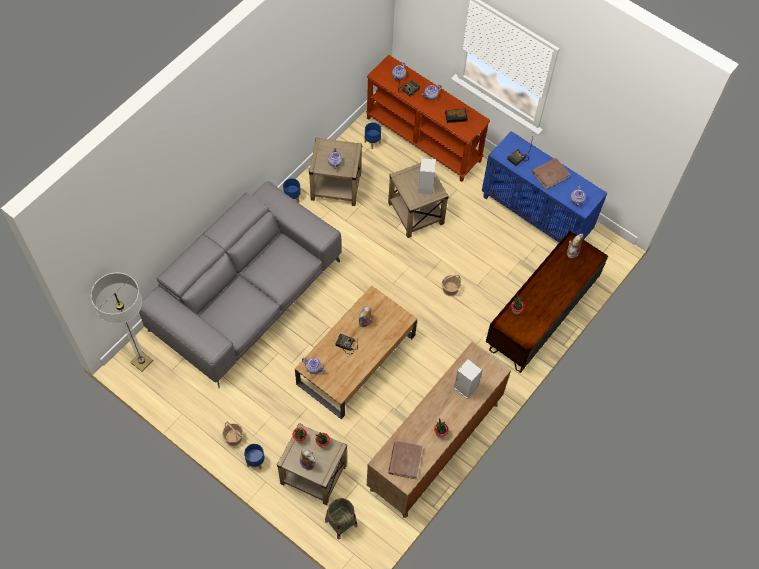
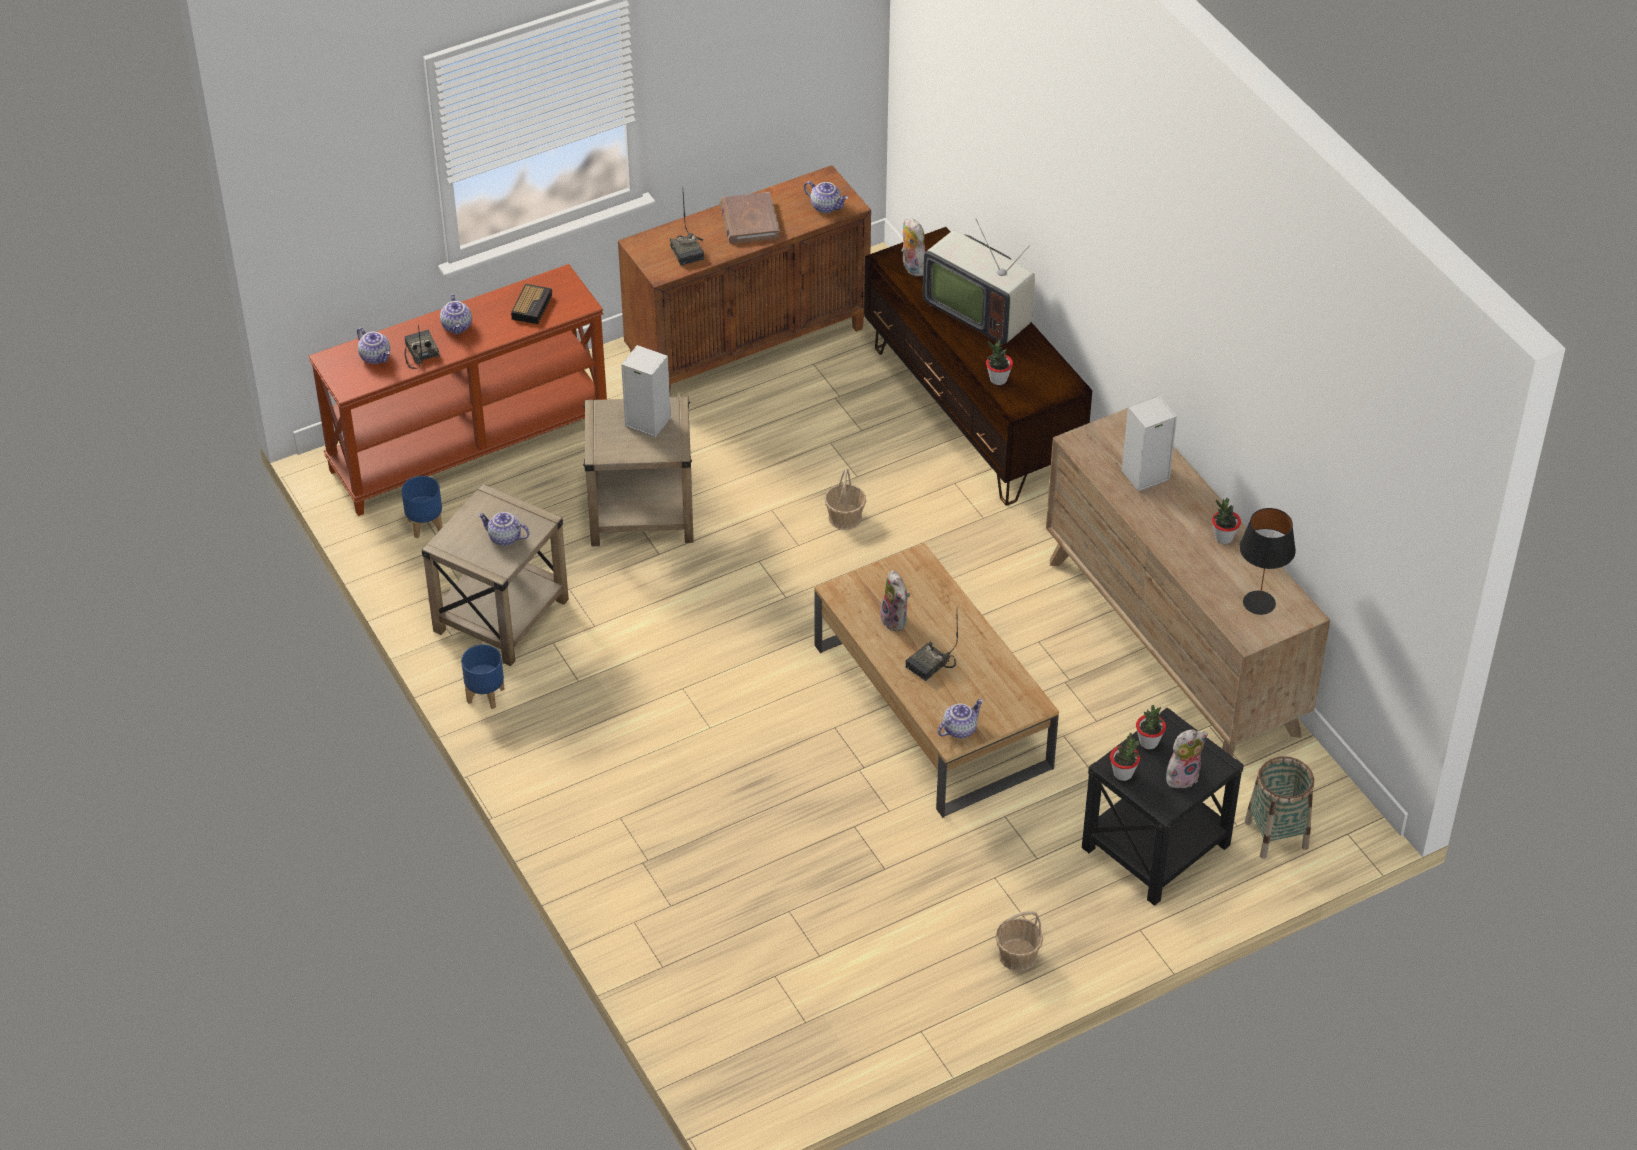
camera: 65 degrees left, 15 degrees down
(141, 361) = (757, 1072): floor lamp -> none
(246, 295) = (686, 842): grey sofa -> none
(255, 461) = (1087, 934): blue planter -> none
(313, 474) = (1155, 848): beige side table -> black side table
(405, 460) = (1258, 602): brown book -> black table lamp
(536, 215) = (748, 344): blue cabinet -> brown cabinet
(557, 288) = (979, 312): none -> television

